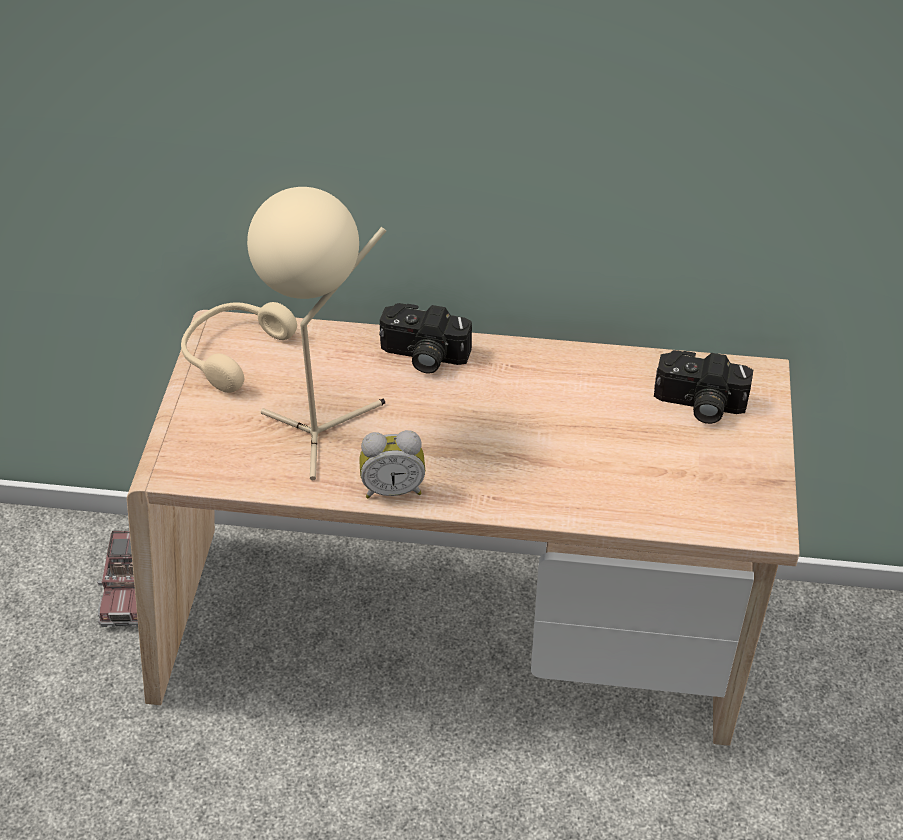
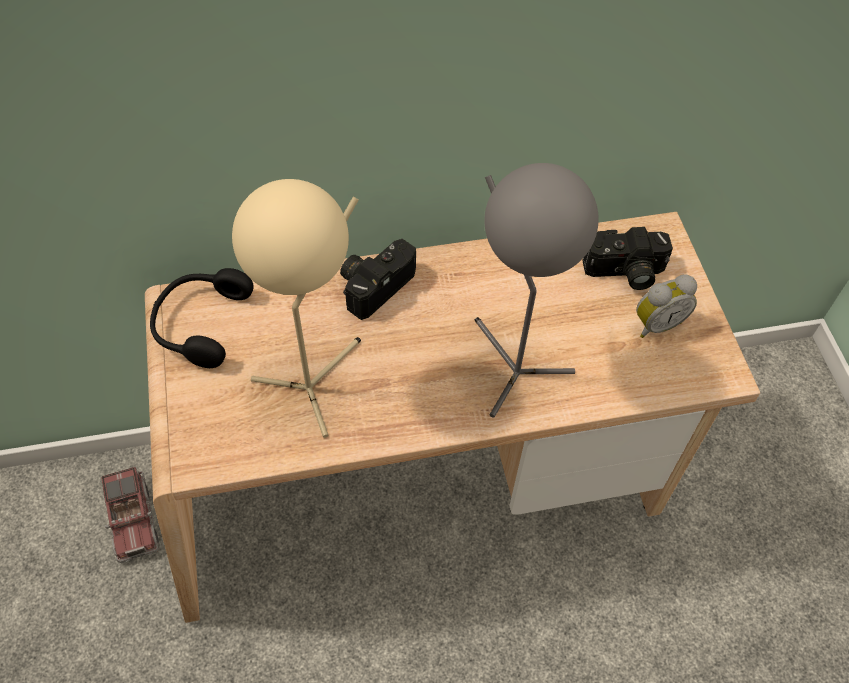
camera: 20 degrees left, 10 degrees up
(233, 352) = (200, 324): beige headphones -> black headphones
(393, 488) = (401, 425): alarm clock -> alarm clock (656, 323)
(423, 356) = (374, 284): camera -> camera turned 135 degrees clockwise
(532, 462) = (511, 366): none -> grey table lamp

